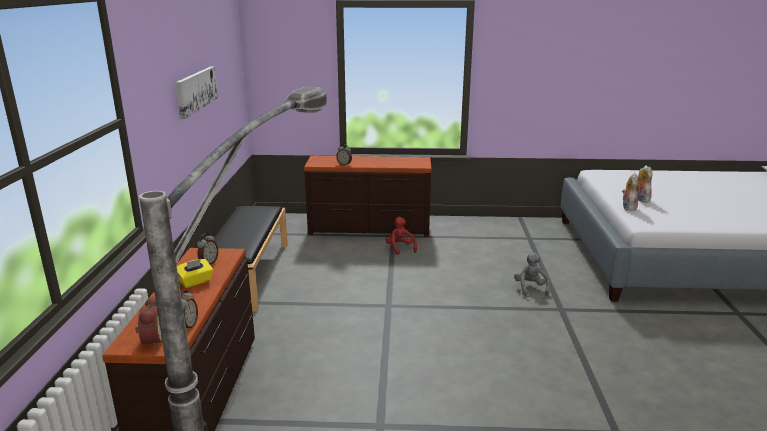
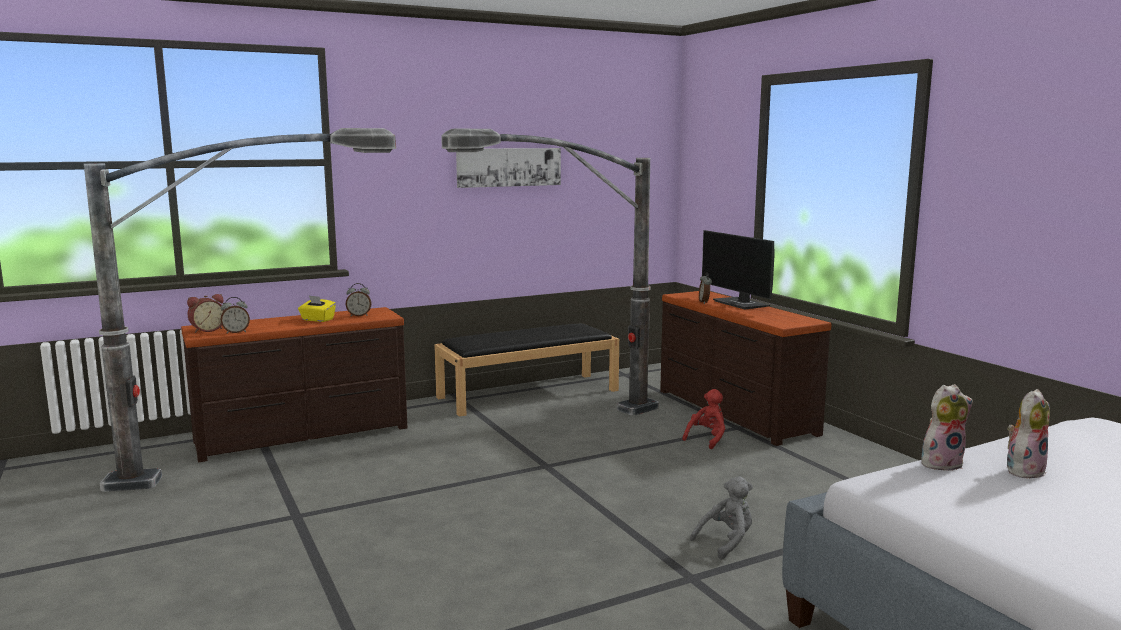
camera: 60 degrees right, 10 degrees down
(333, 282) = (562, 429): none -> floor lamp
(362, 159) = (741, 304): none -> monitor

